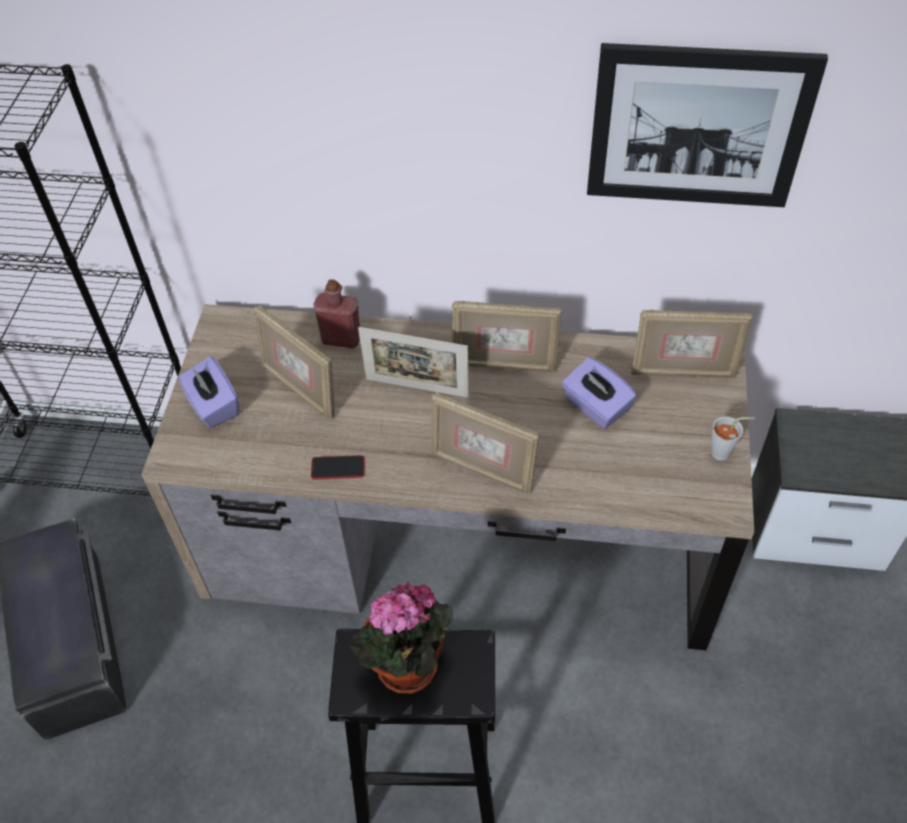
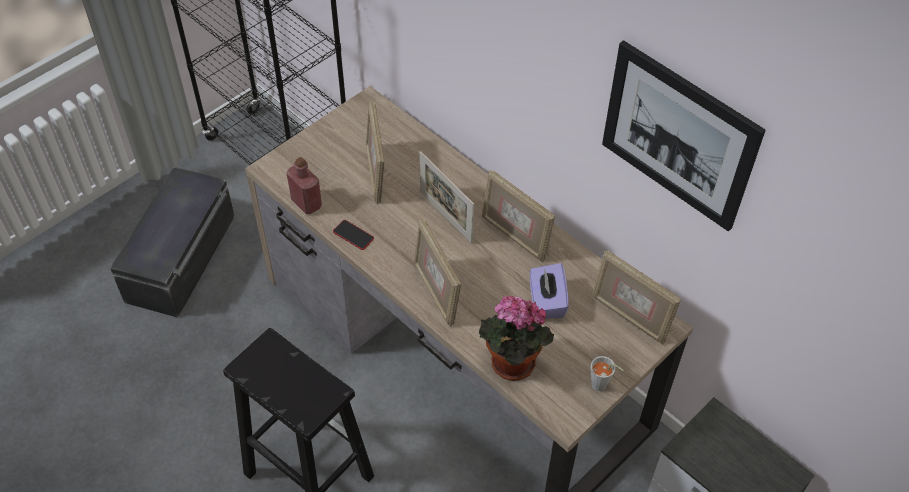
camera: 35 degrees right, 0 degrees up
(213, 405) = (318, 152): purple tissue box -> none
(341, 339) = (429, 157): red bottle -> red bottle (306, 203)
(406, 672) = (284, 377): potted plant -> potted plant (510, 365)

